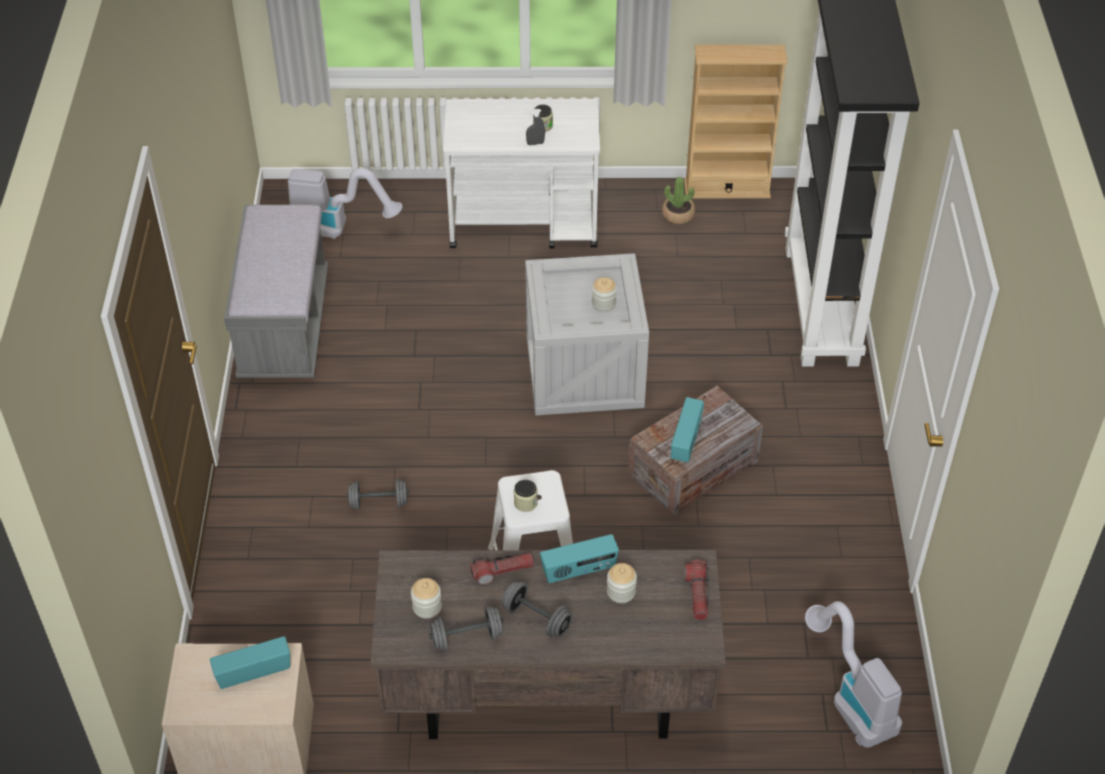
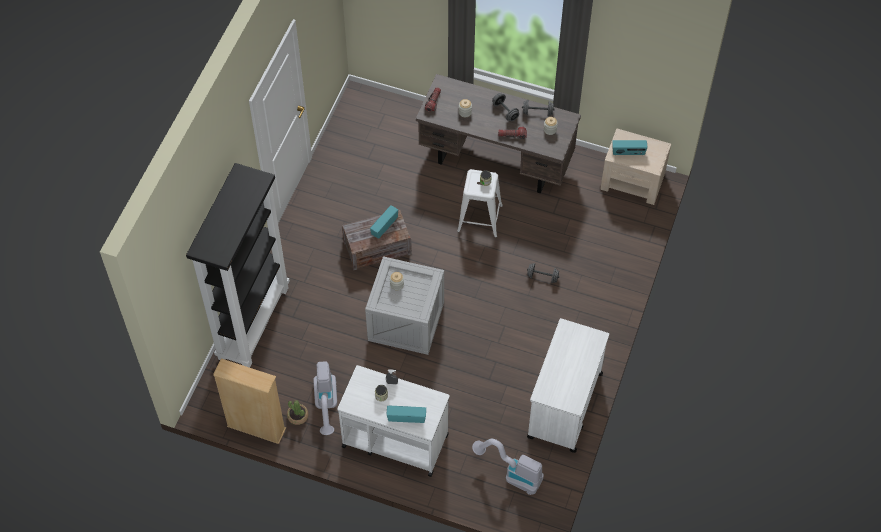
camera: 160 degrees left, 10 degrees up
(284, 327) = (564, 406): grey bench -> white cart
(579, 571) = (479, 126): radio -> radio (406, 418)
(850, 698) = (366, 123): vacuum cleaner -> vacuum cleaner (326, 406)

